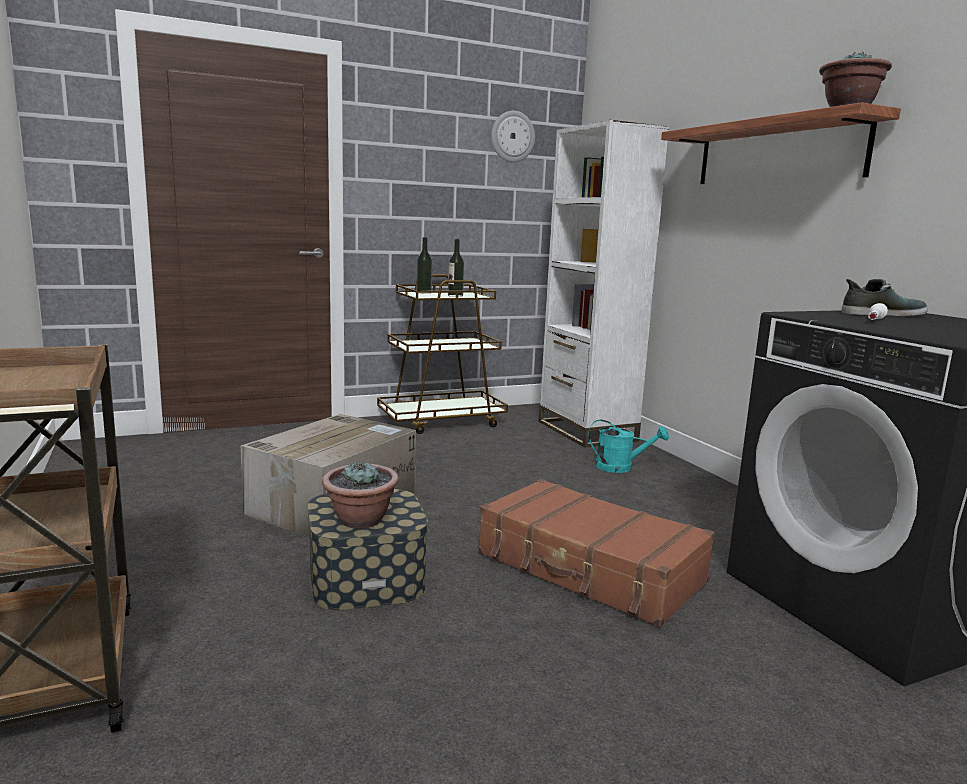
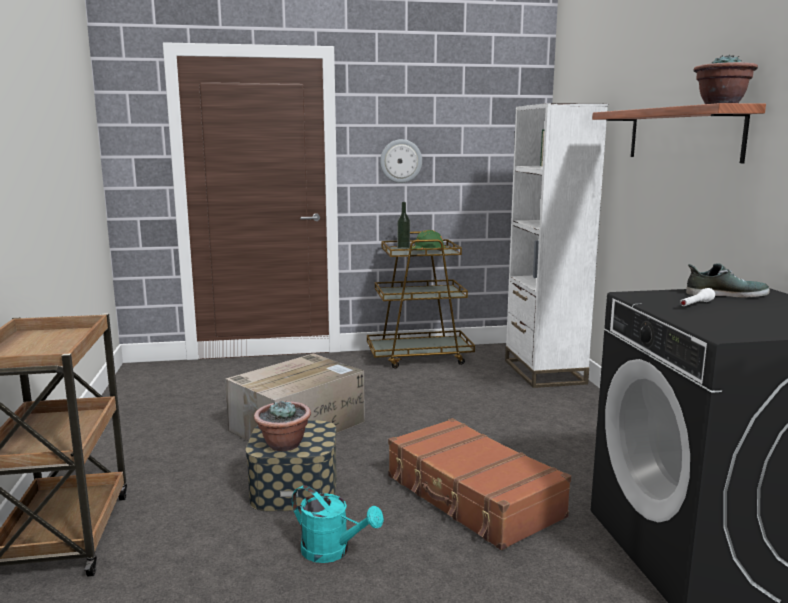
camera: 15 degrees right, 0 degrees up
(455, 296) = (427, 251): bottle -> green hard hat
(512, 136) = (485, 110): wall clock -> wall clock (401, 161)
(621, 467) = (555, 409): turquoise watering can -> turquoise watering can (333, 552)

